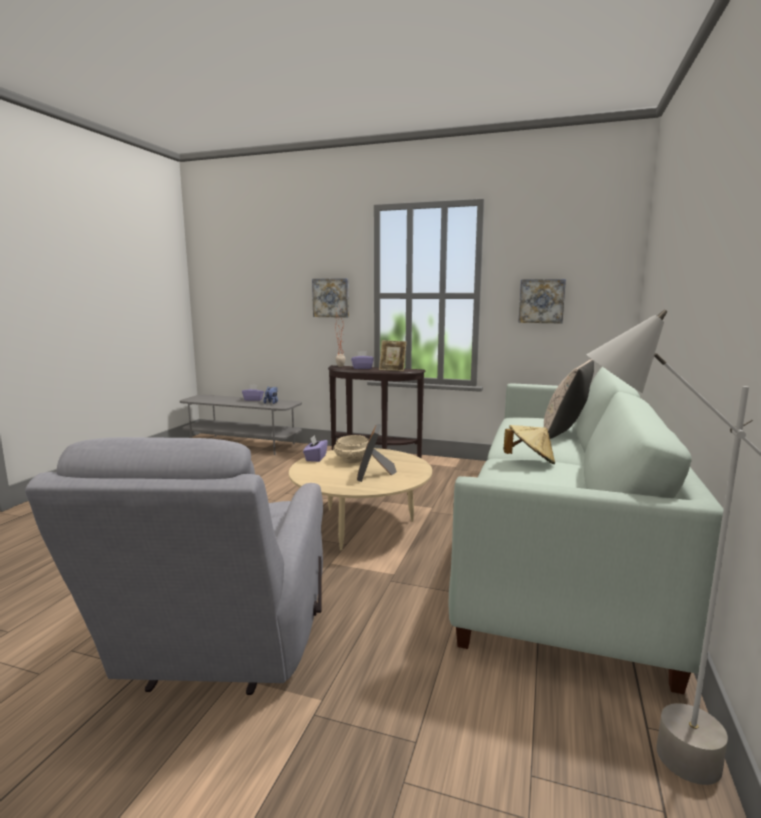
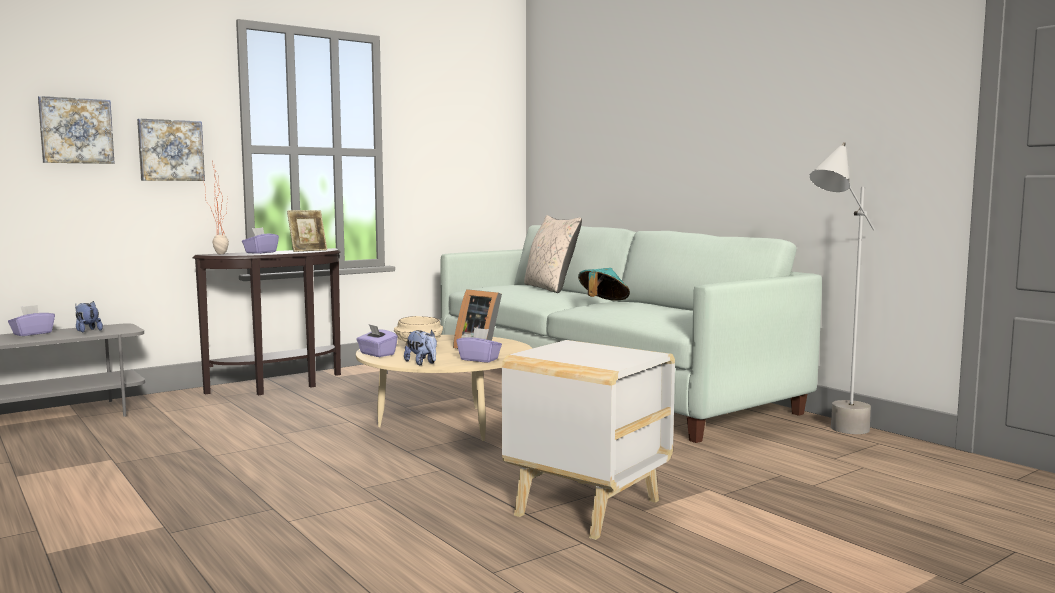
camera: 55 degrees left, 5 degrees down
(222, 646) = (587, 508): grey armchair -> white side table
(304, 475) = (422, 363): none -> plush toy
(338, 484) = (479, 359): none -> purple tissue box
(530, 461) = (603, 302): beige hat -> turquoise hat
(541, 301) = (445, 160): picture -> picture (76, 131)

